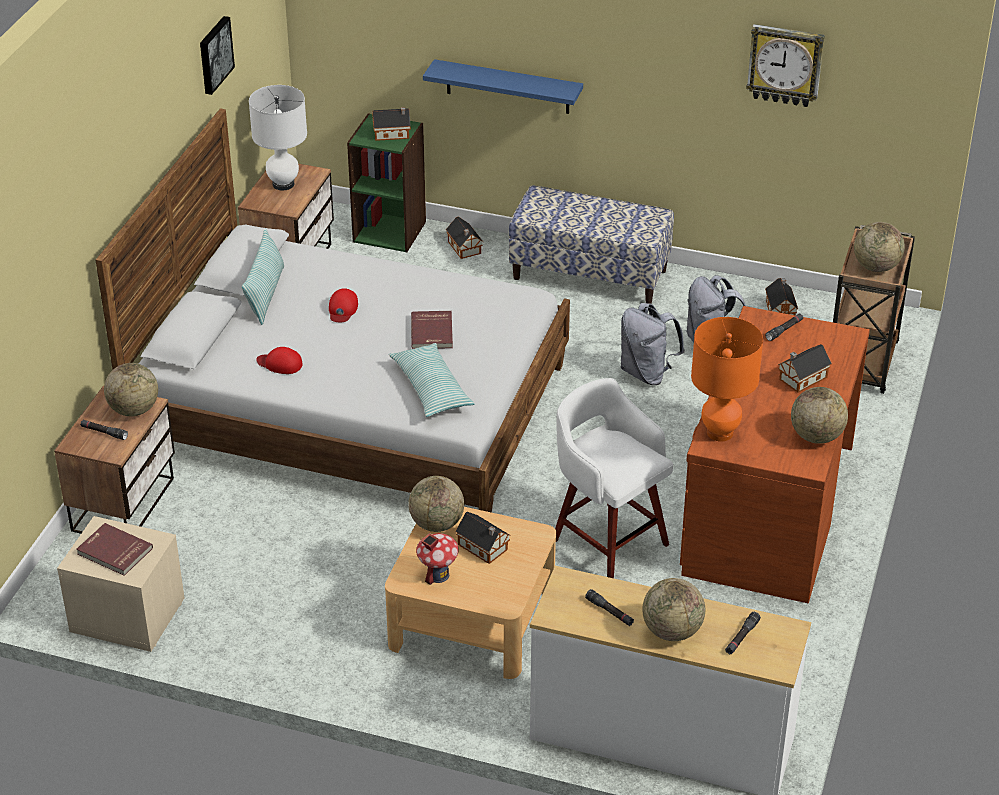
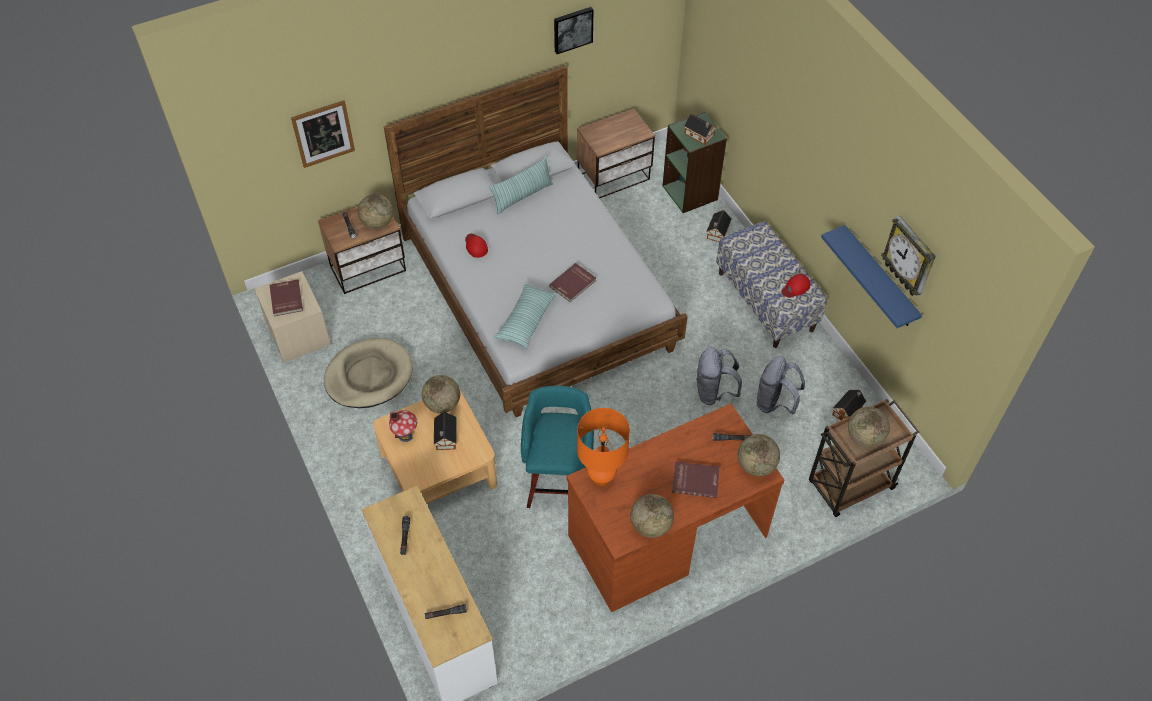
camera: 45 degrees right, 15 degrees up
(43, 295) = (323, 133): none -> picture
(273, 595) = (369, 376): none -> beige dog bed
(283, 184) = (617, 129): white table lamp -> none
(342, 309) = (547, 234): red cap -> red cap (795, 287)
(507, 87) = (770, 150): blue shelf -> blue shelf (879, 278)
(607, 540) = (558, 480): white stool -> turquoise stool
(672, 631) = (418, 577): globe -> globe (756, 465)
(801, 378) = (695, 480): toy house -> red book

